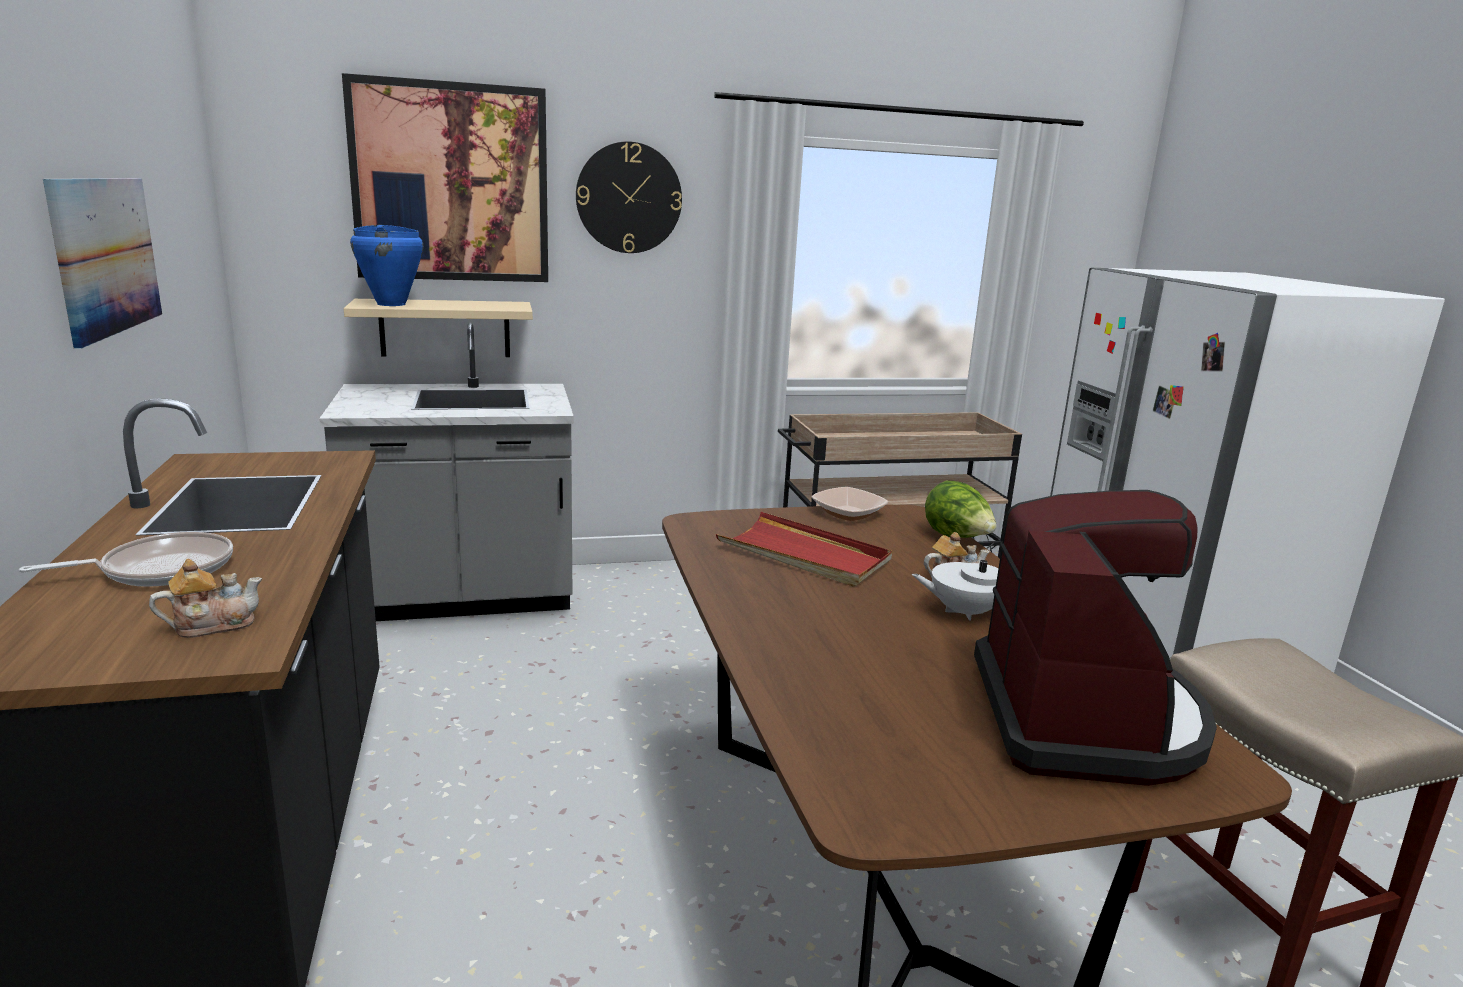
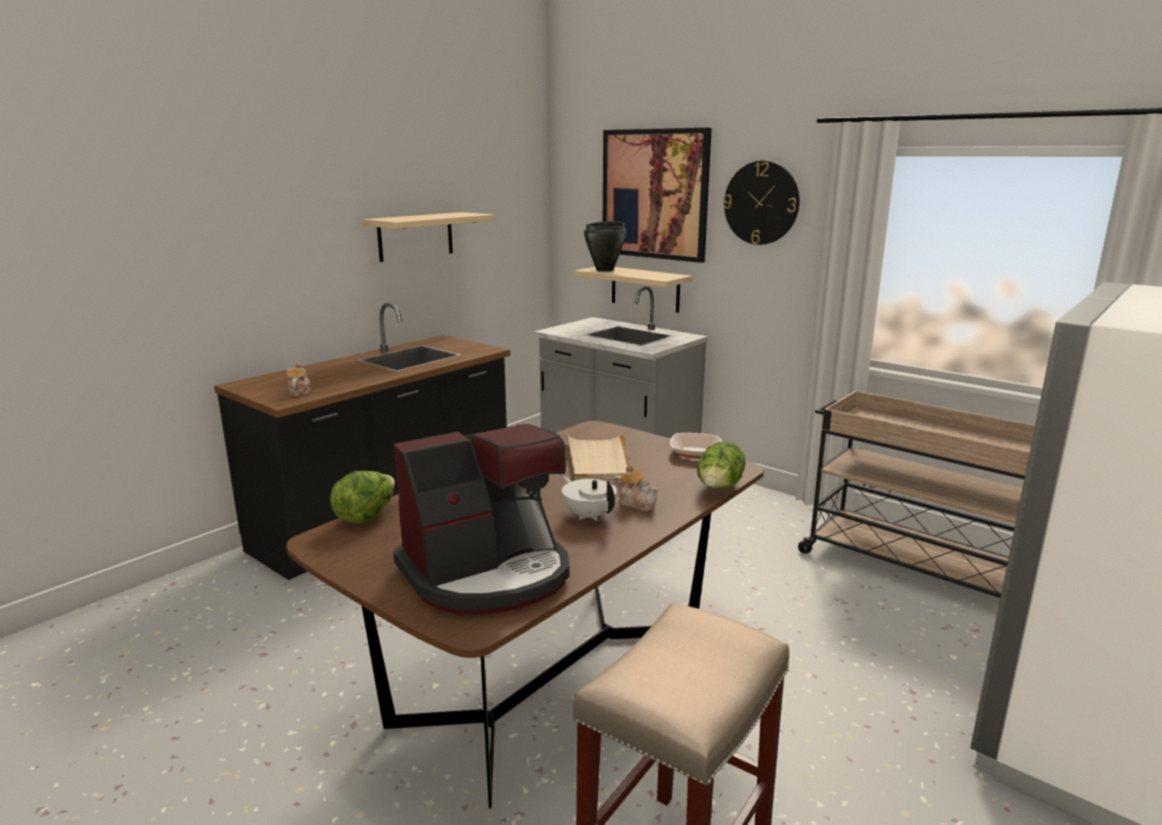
camera: 55 degrees right, 0 degrees up
(107, 255) = (415, 236): picture -> beige shelf
(160, 569) = (333, 372): frying pan -> none
(212, 625) = (299, 392): teapot -> teapot turned 120 degrees counterclockwise
(392, 304) = (605, 270): blue cooking pot -> black cooking pot
(804, 555) = (598, 460): red tray -> beige tray
(806, 749) = (366, 516): none -> lettuce

